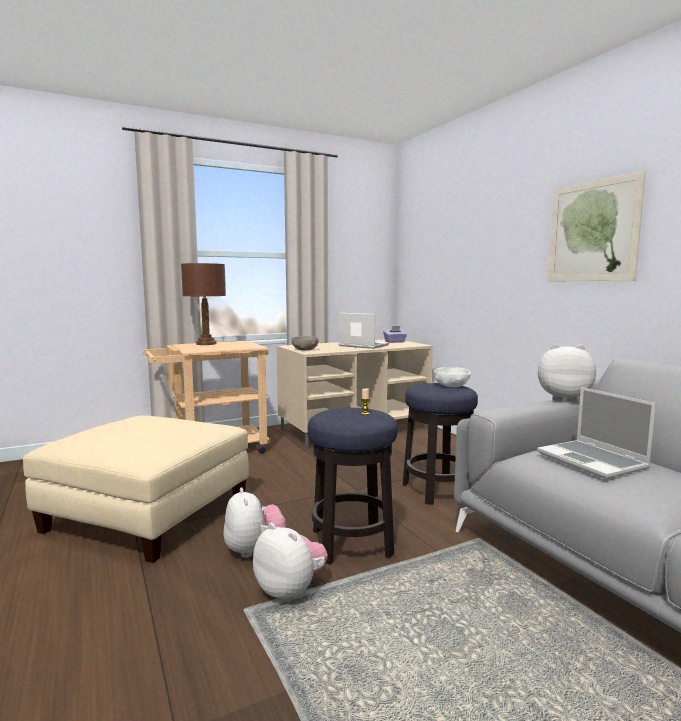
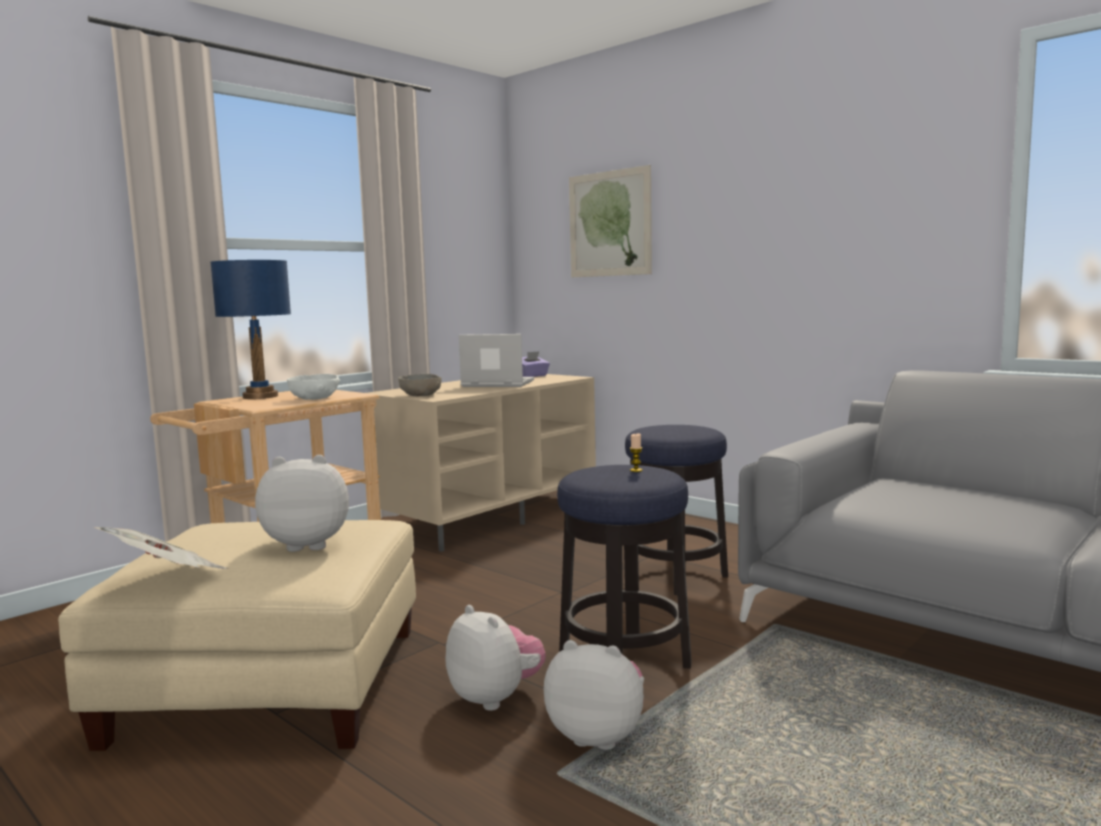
camera: 20 degrees left, 0 degrees up
(76, 444) = (167, 577): none -> newspaper
(206, 344) = (260, 396): brown table lamp -> blue table lamp
(451, 386) = (685, 426): white bowl -> white bowl (314, 398)
(562, 398) = (840, 428): plush toy -> plush toy (309, 544)
(592, 231) = (834, 211): picture -> picture (609, 224)
(593, 461) = (923, 496): laptop -> none

